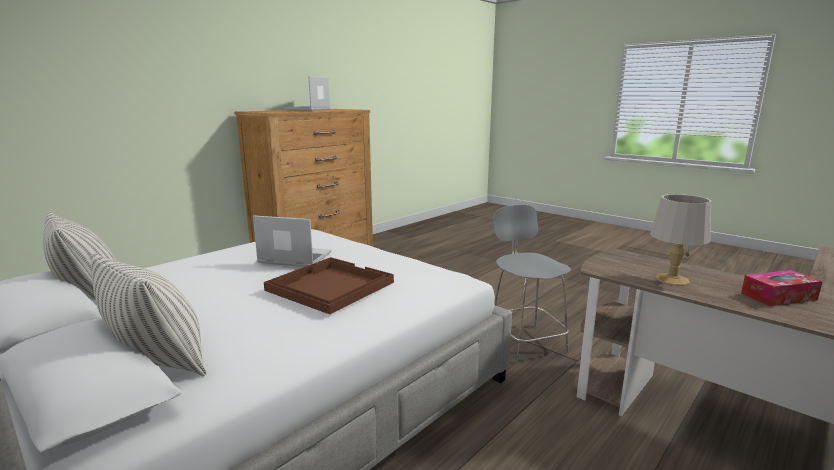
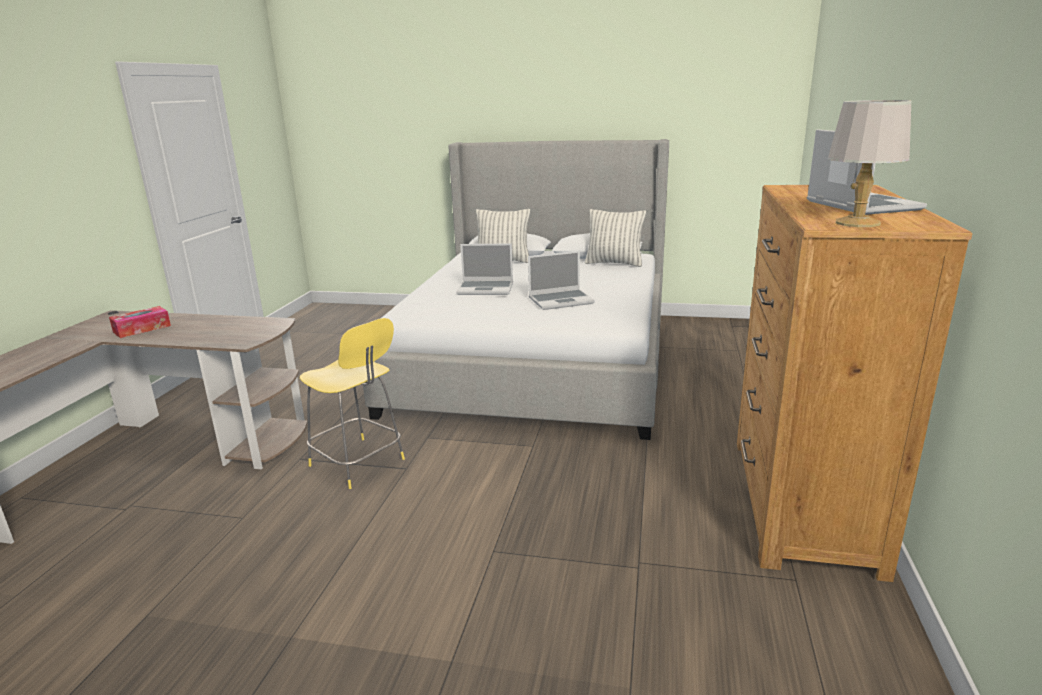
camera: 150 degrees right, 5 degrees up
(329, 286) = (486, 289): brown tray -> laptop
(525, 341) = (359, 463): grey stool -> yellow stool
(671, 279) = (218, 325): grey table lamp -> grey table lamp (858, 223)

